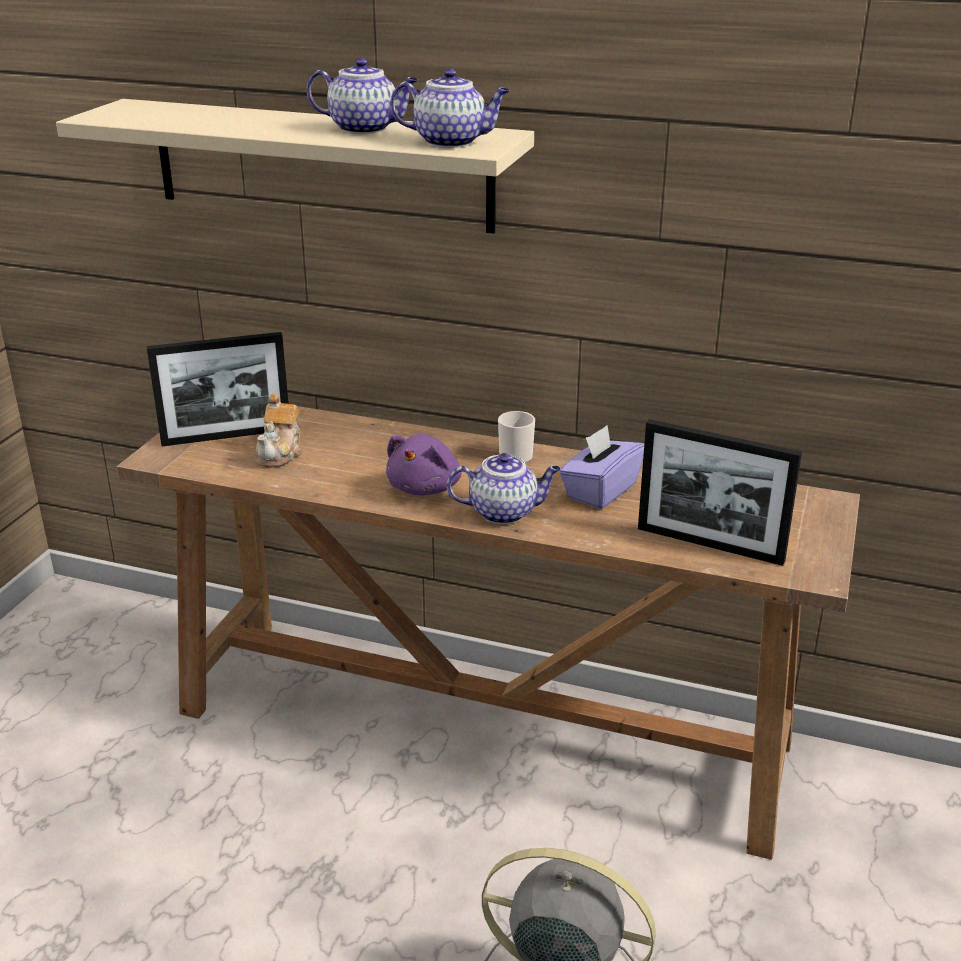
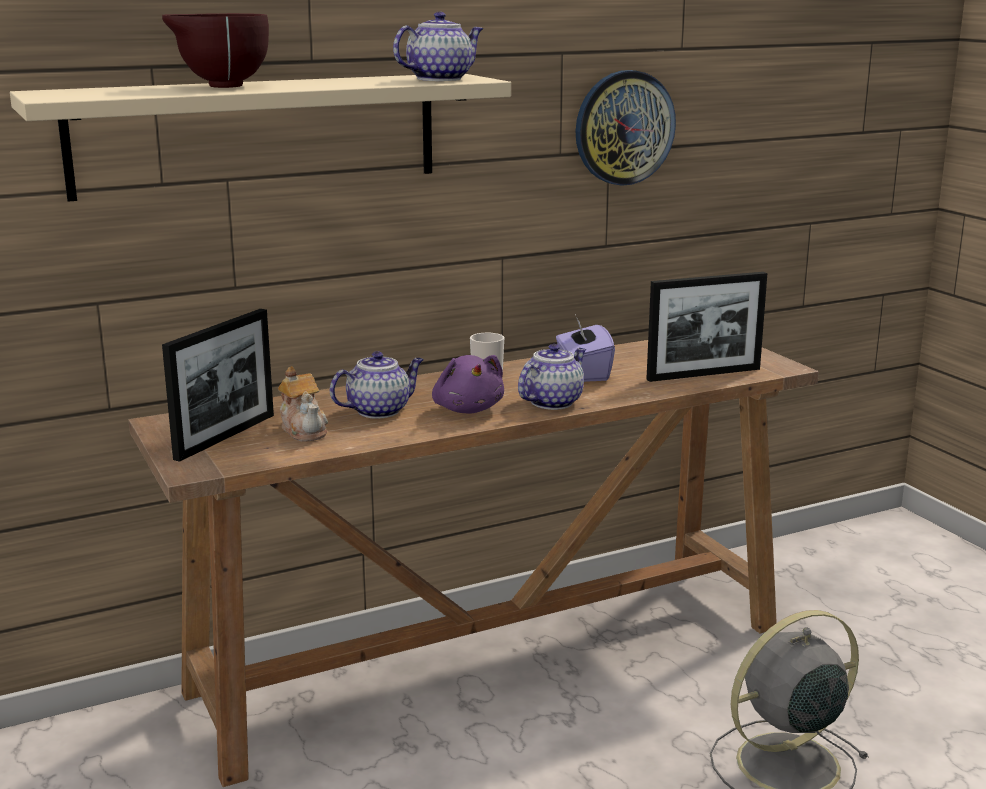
camera: 45 degrees left, 10 degrees down
(252, 120) = (220, 86): none -> brown bowl
(365, 129) = (342, 81): teapot -> teapot (379, 410)
(744, 222) = (624, 127): none -> wall clock

